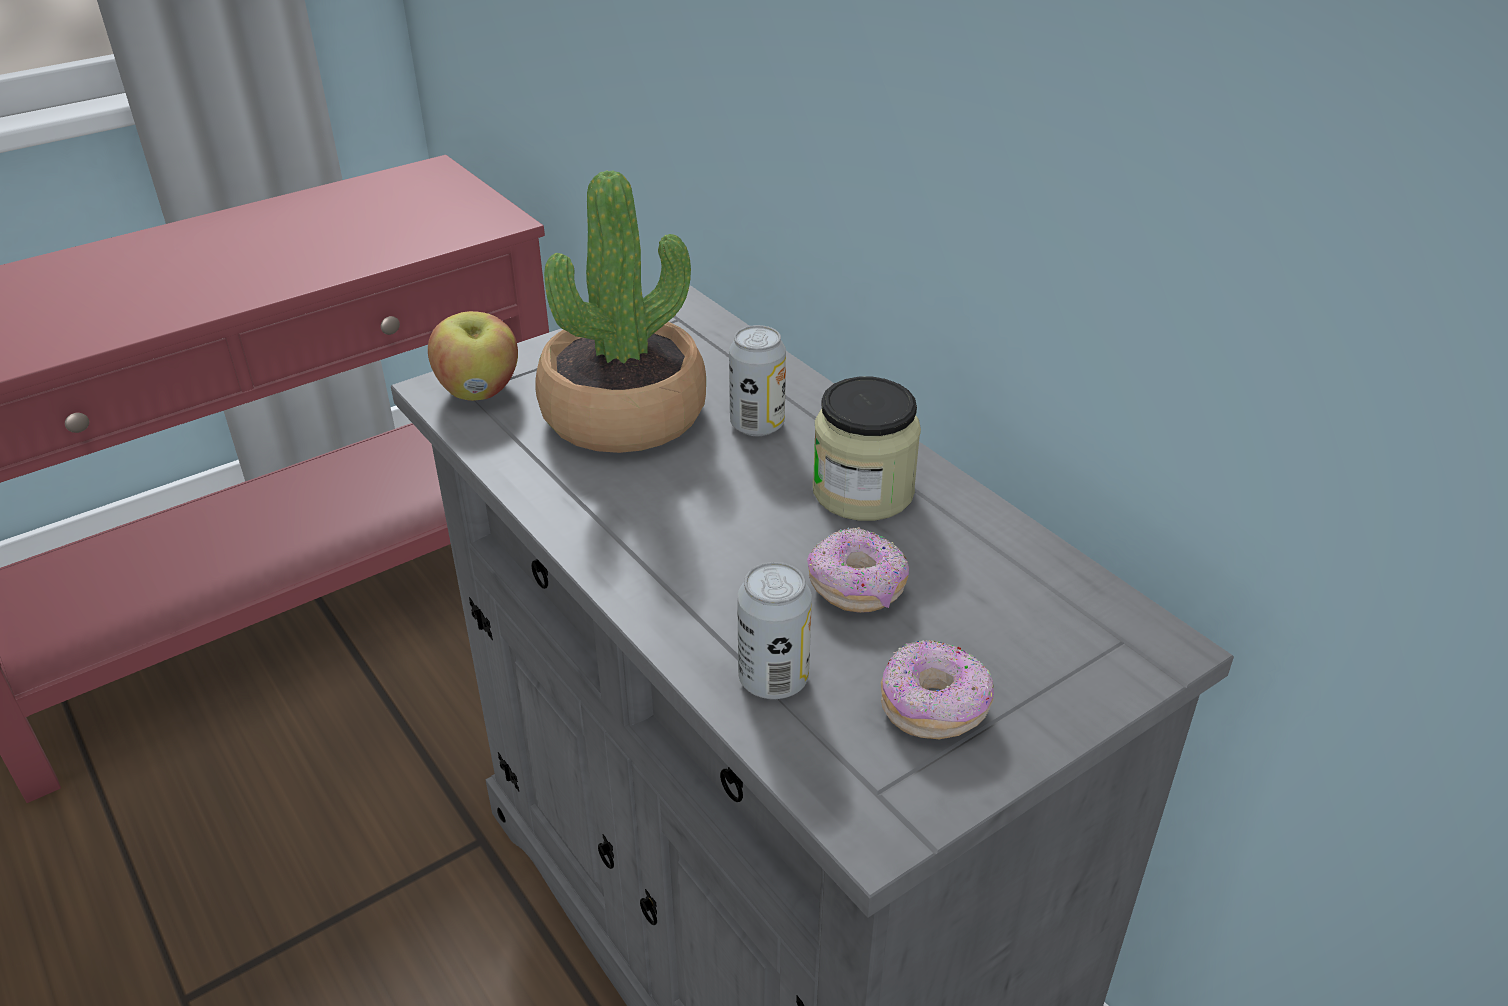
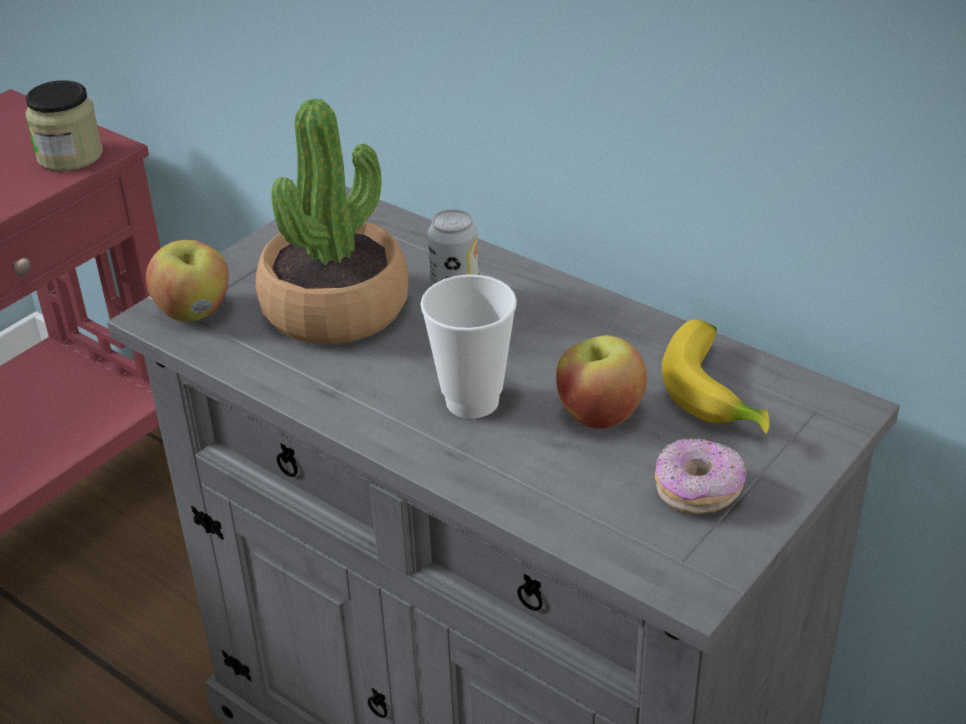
camera: 15 degrees left, 0 degrees up
(719, 544) = (472, 401): none -> cup
(773, 679) = (566, 497): can -> none
(856, 588) = (599, 413): donut -> apple
(863, 491) = (569, 335): jar -> jar (70, 156)
(1010, 593) = (718, 392): none -> banana

